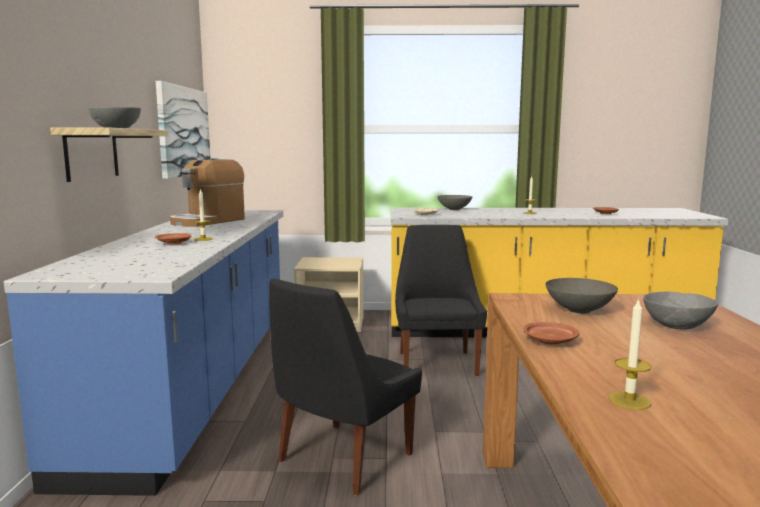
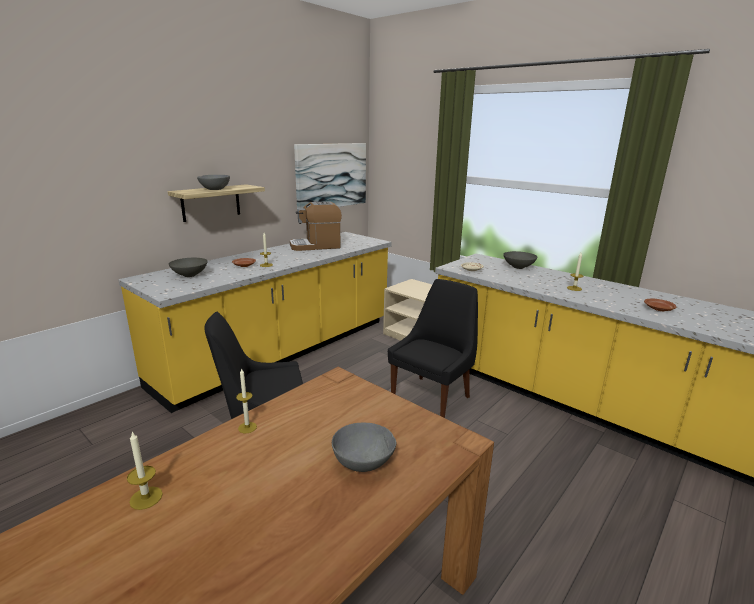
camera: 40 degrees right, 10 degrees up
(199, 381) = (282, 352): blue counter -> yellow counter
(550, 341) = (247, 427): brown plate -> candle
(580, 310) = (344, 411): grey bowl -> grey bowl (190, 275)

